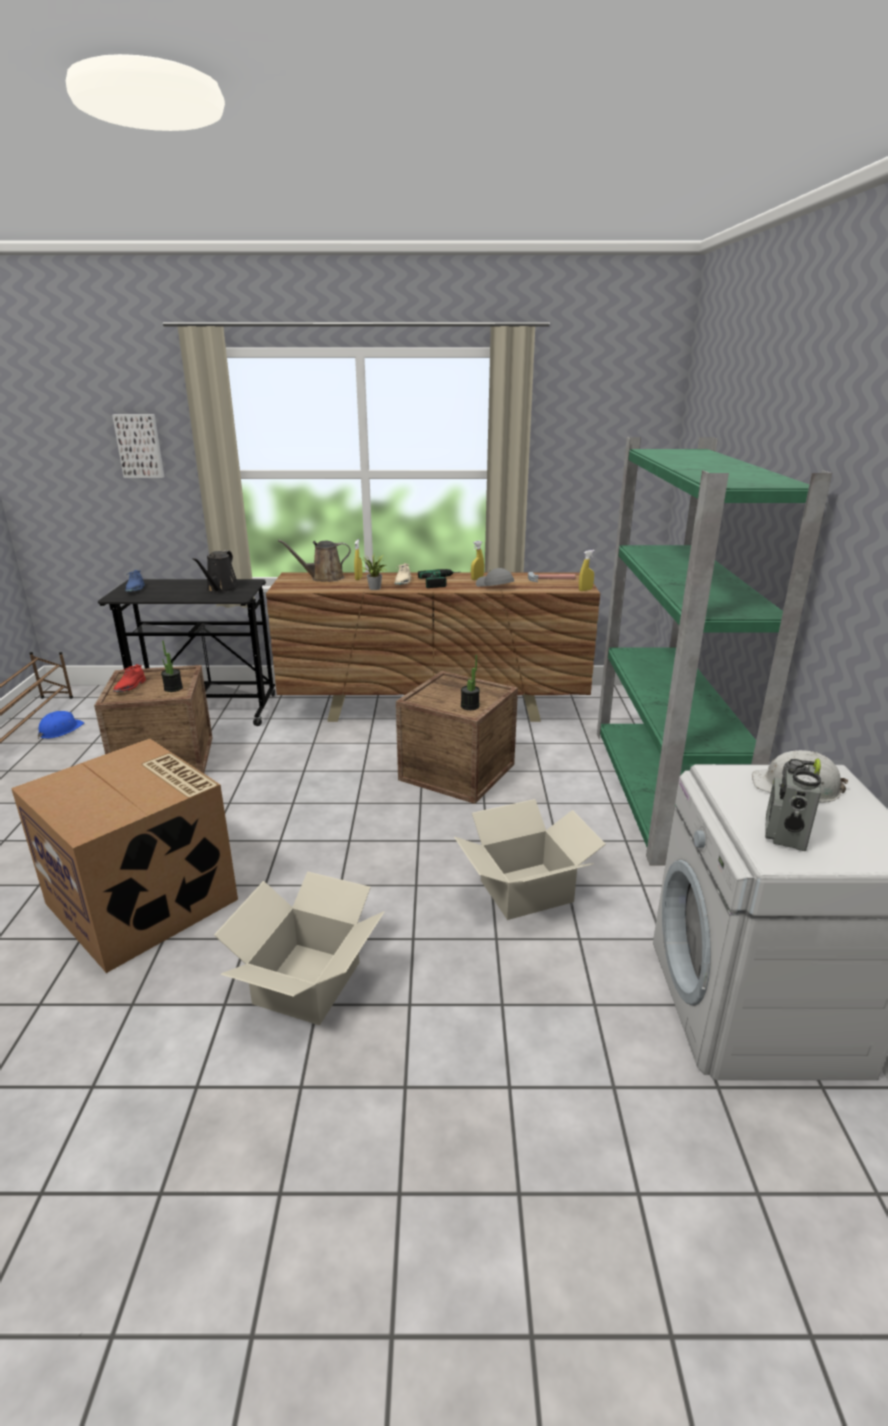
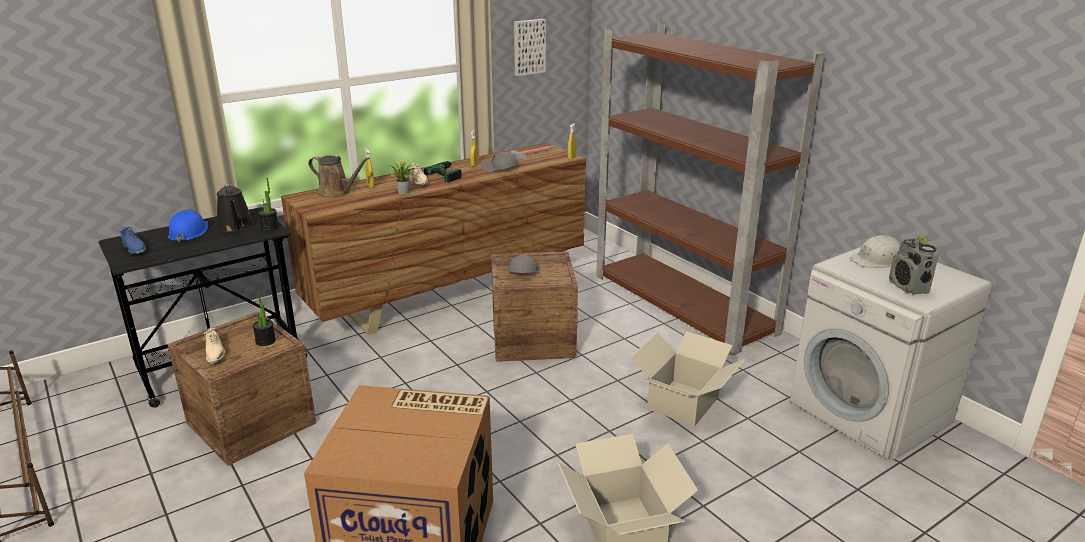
camera: 35 degrees left, 0 degrees up
(60, 730) = (72, 440): blue hard hat -> blue hard hat (188, 232)
(130, 687) = (215, 354): red shoe -> beige shoe
(140, 446) = (88, 83): picture -> picture (528, 47)
(324, 578) = (337, 192): brown watering can -> brown watering can turned 105 degrees counterclockwise
(449, 693) = (522, 270): none -> grey cap
(470, 706) = (553, 276): potted plant -> potted plant (269, 228)
(660, 790) = (682, 303): green bookcase -> brown bookcase

